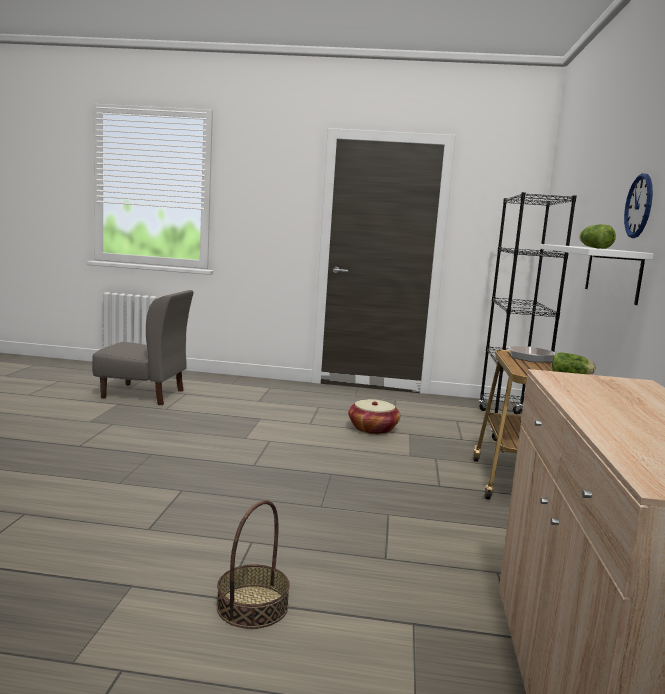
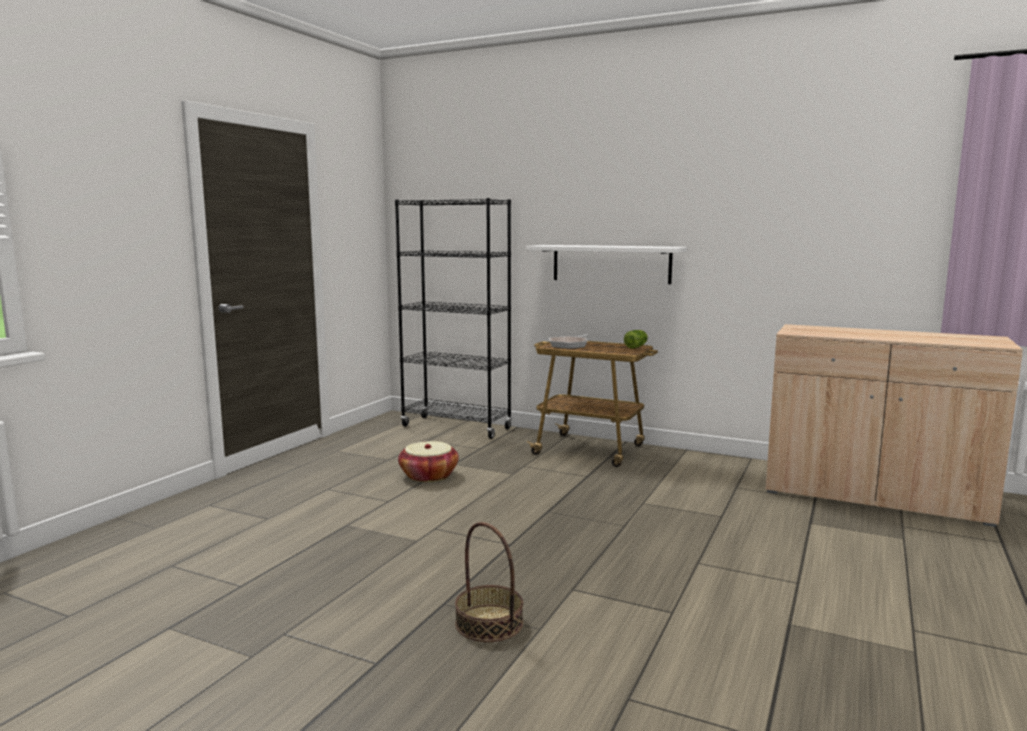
camera: 70 degrees left, 0 degrees up
(144, 394) = (132, 602): grey chair -> none
(252, 606) = (806, 572): basket -> basket (489, 623)
(593, 248) = (638, 246): lettuce -> none
(639, 206) = (647, 213): wall clock -> none

